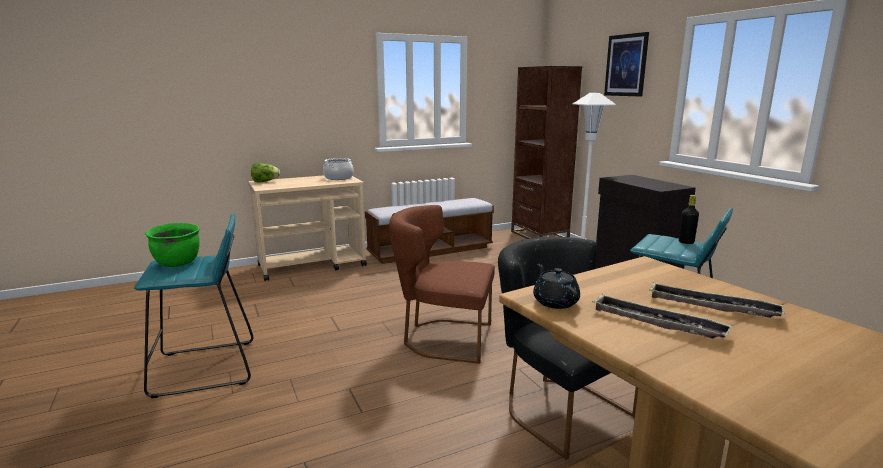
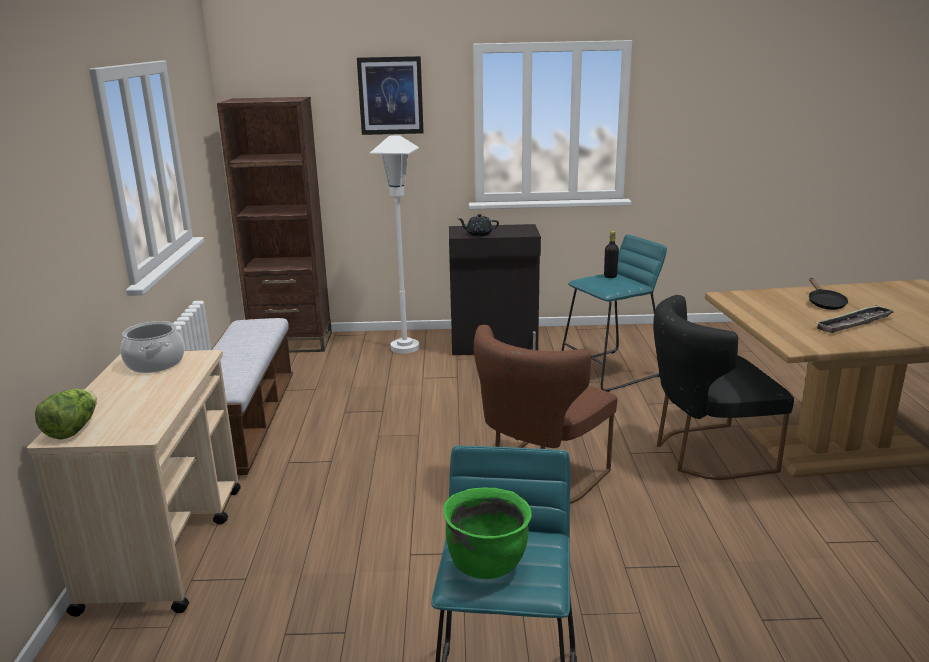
camera: 65 degrees left, 5 degrees up
(555, 302) = (812, 341): black teapot -> black teapot (478, 234)
(712, 306) = (824, 303): tray -> black frying pan

